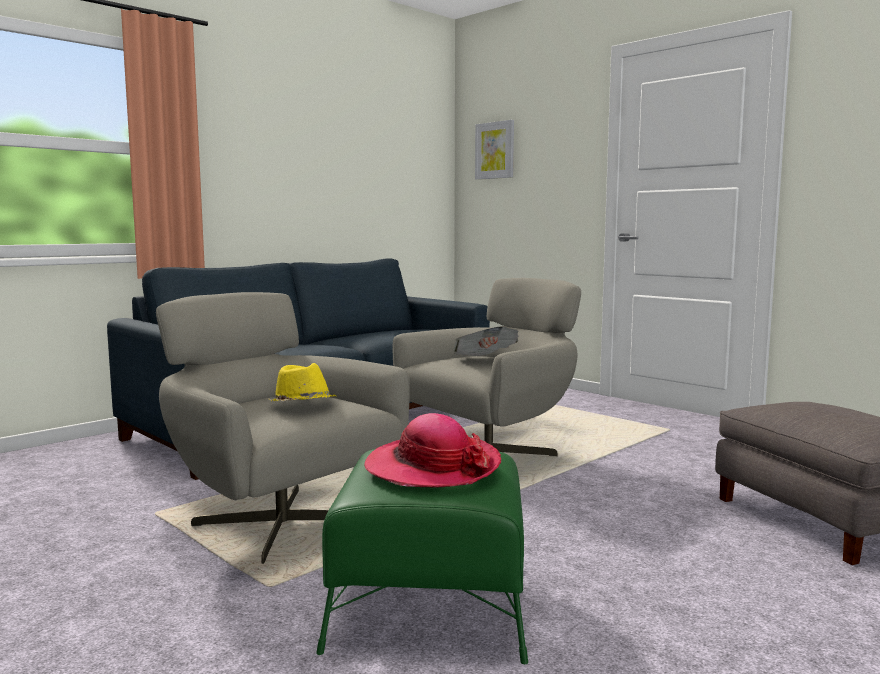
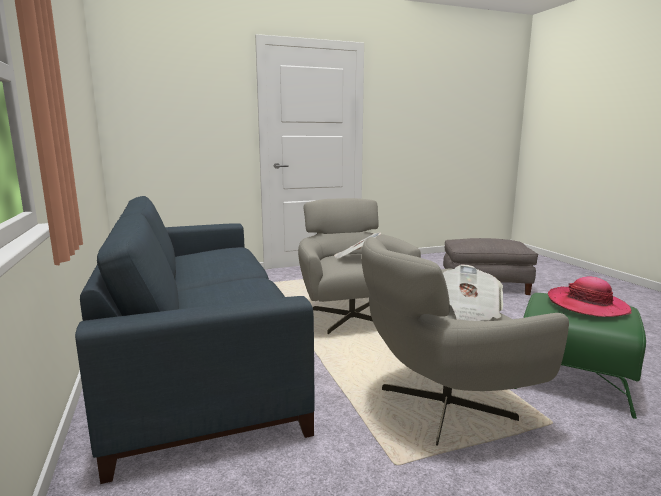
camera: 65 degrees left, 5 degrees up
(302, 406) = (469, 311): yellow hat -> newspaper
(495, 150) = (149, 96): picture -> none

